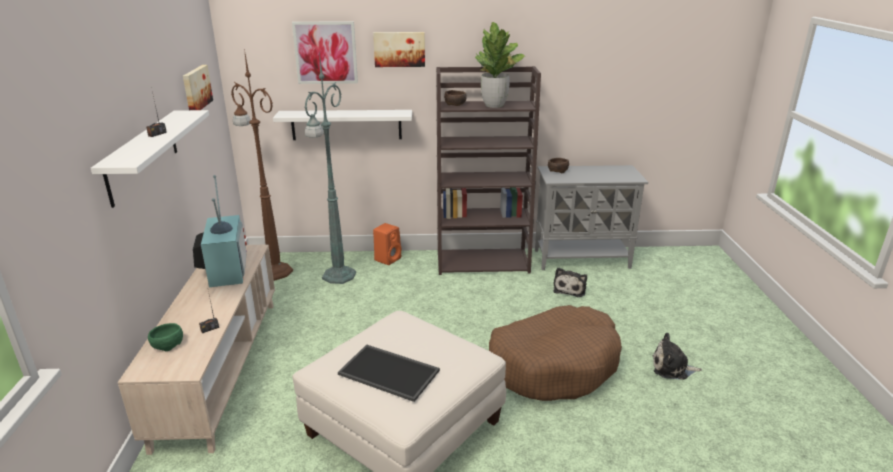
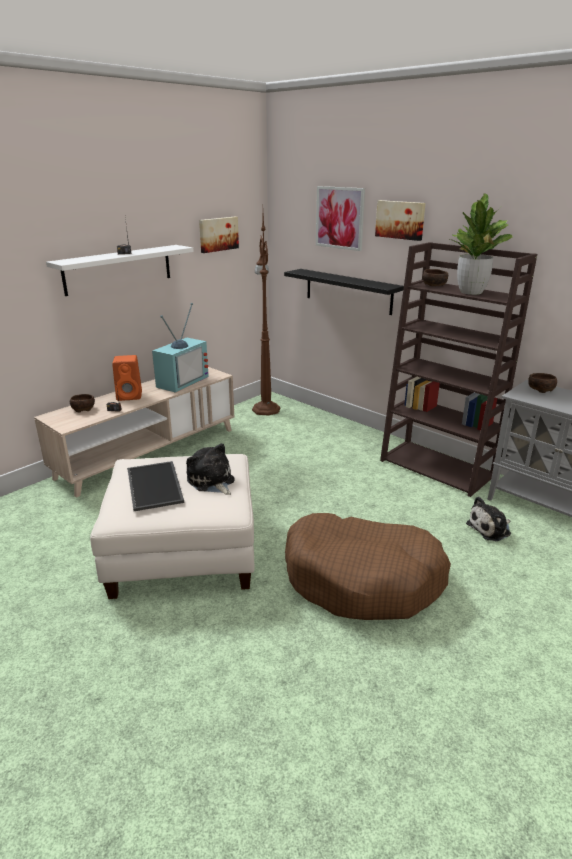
camera: 45 degrees right, 0 degrees up
(167, 344) = (83, 409): green bowl -> brown bowl
(338, 276) = (301, 429): green floor lamp -> none
(346, 125) = (348, 291): white shelf -> black shelf
(388, 259) = (358, 432): orange speaker -> orange speaker (130, 396)
(672, 368) = (486, 658): plush toy -> plush toy (211, 481)

